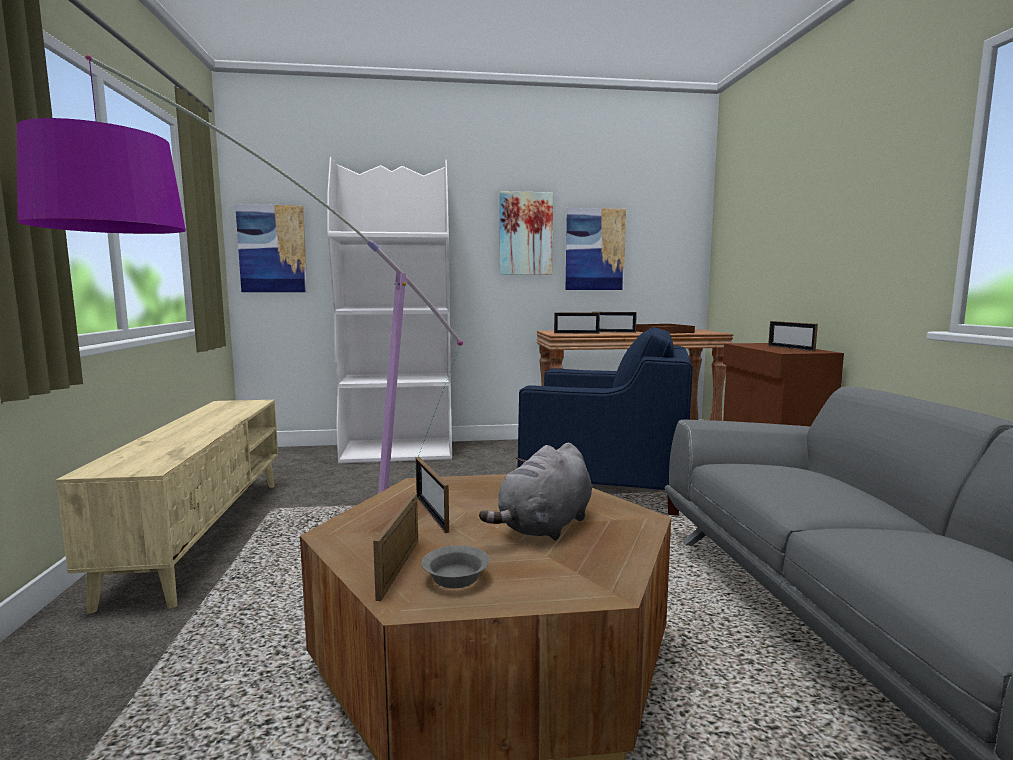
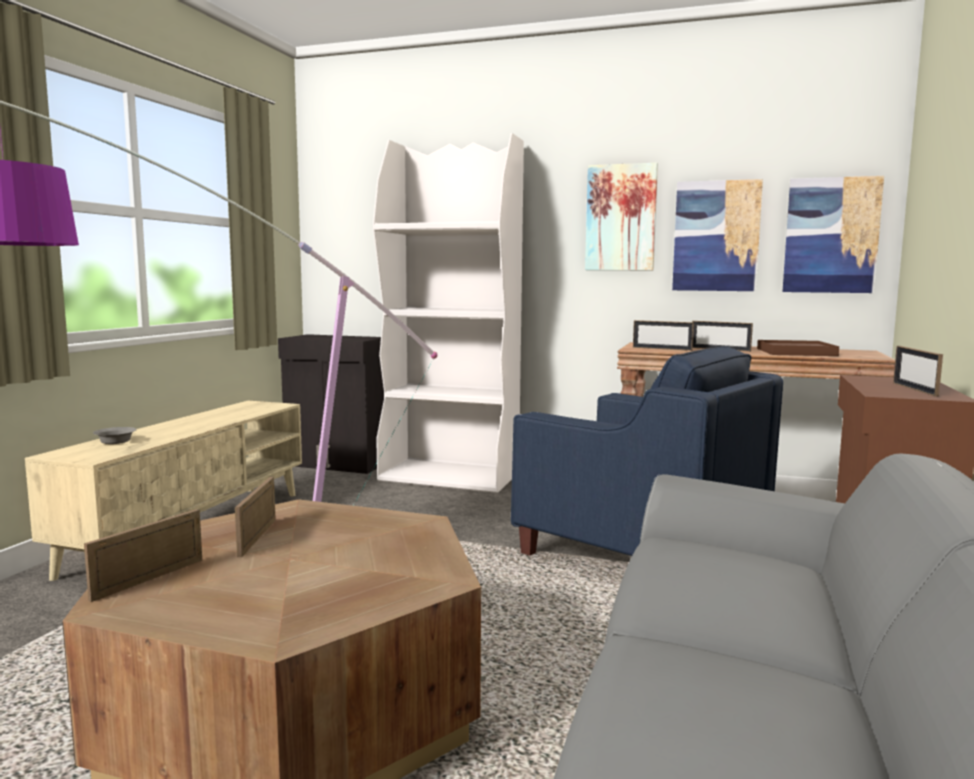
camera: 25 degrees right, 0 degrees up
(272, 249) = (342, 242): picture -> picture (831, 235)
(283, 454) = (337, 464): none -> black cabinet
(457, 578) = (176, 598): grey bowl -> grey bowl (116, 442)
(544, 527) = (332, 570): grey plush toy -> none

